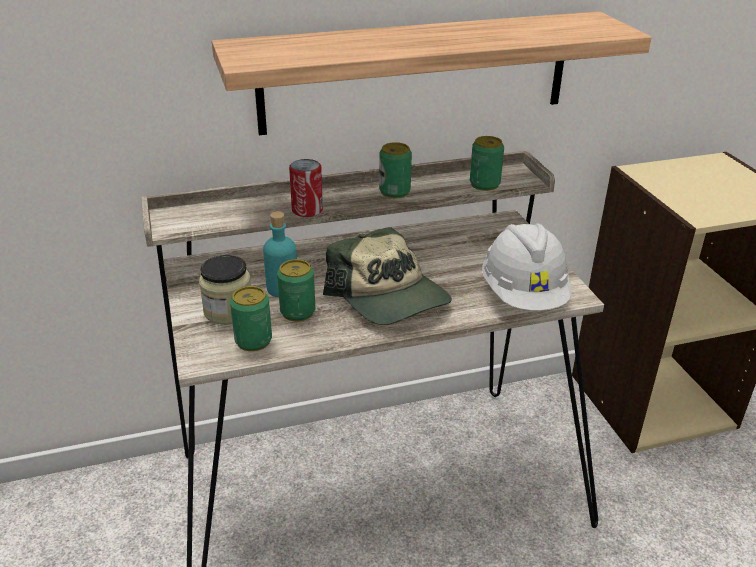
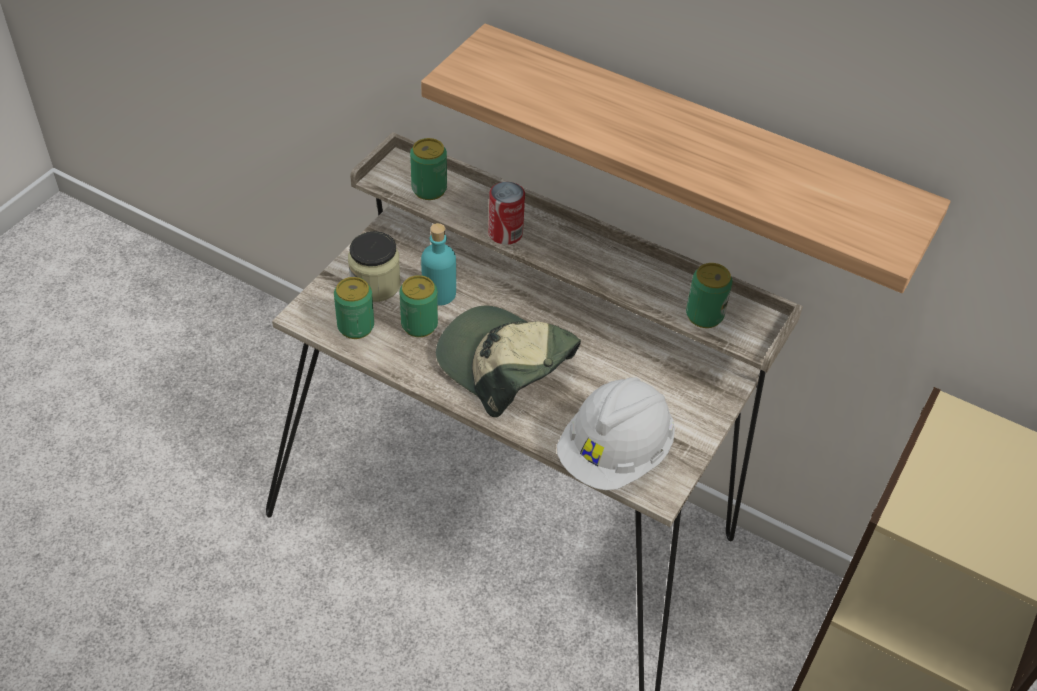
camera: 45 degrees right, 15 degrees up
(389, 297) = (505, 365): cap -> cap turned 120 degrees clockwise
(394, 191) = (608, 264): can -> can (429, 189)

